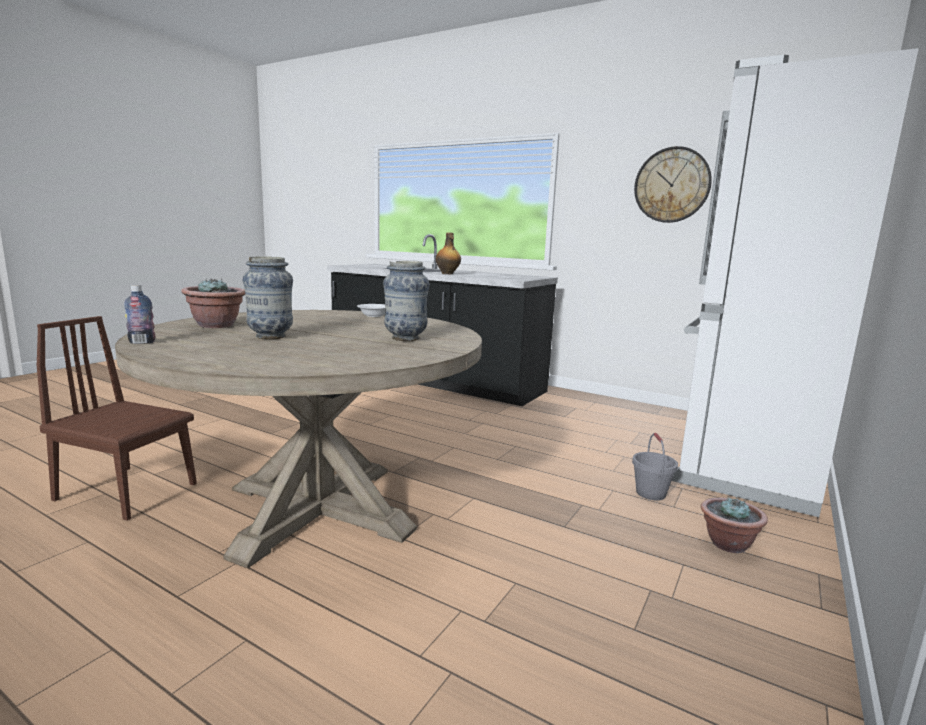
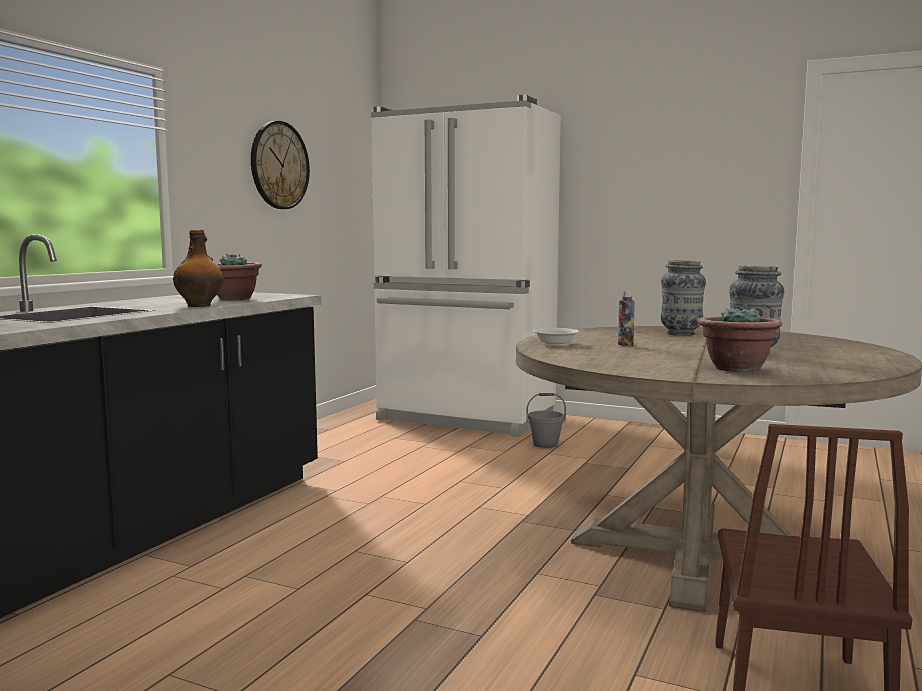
camera: 95 degrees left, 5 degrees down
(142, 342) = (871, 372): bottle -> bottle (625, 345)
(727, 544) = (610, 435): potted plant -> potted plant (234, 299)

